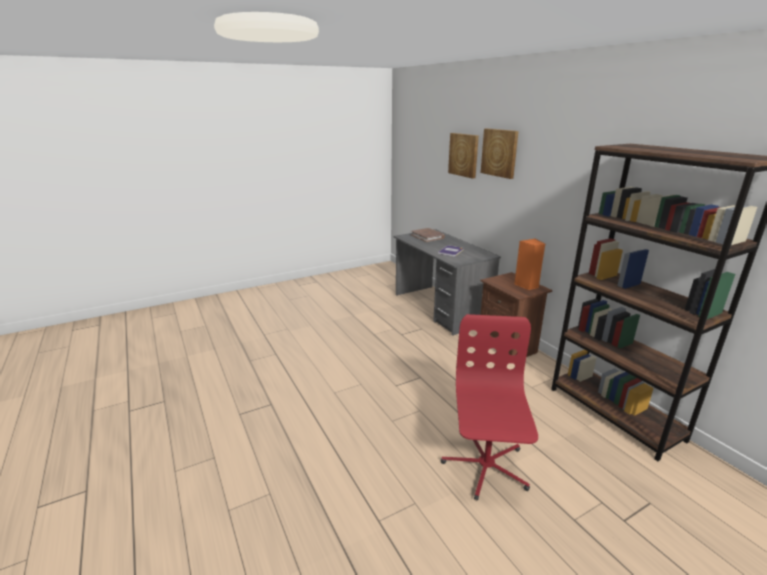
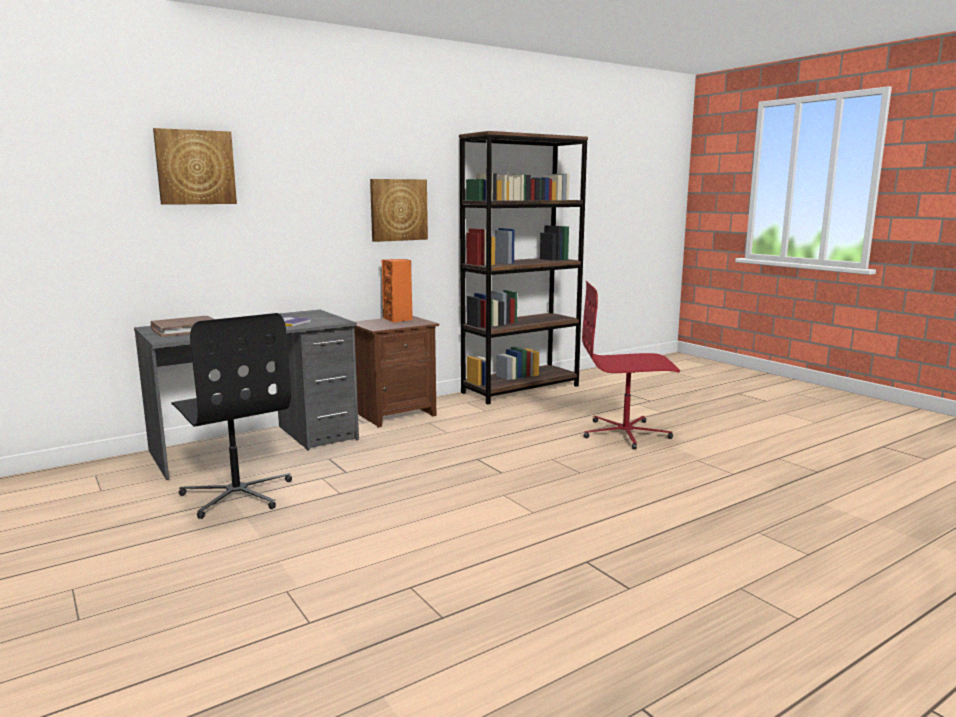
camera: 95 degrees left, 10 degrees down
(377, 311) = (237, 494): none -> black office chair
(500, 153) = (283, 157): picture -> picture (398, 210)

